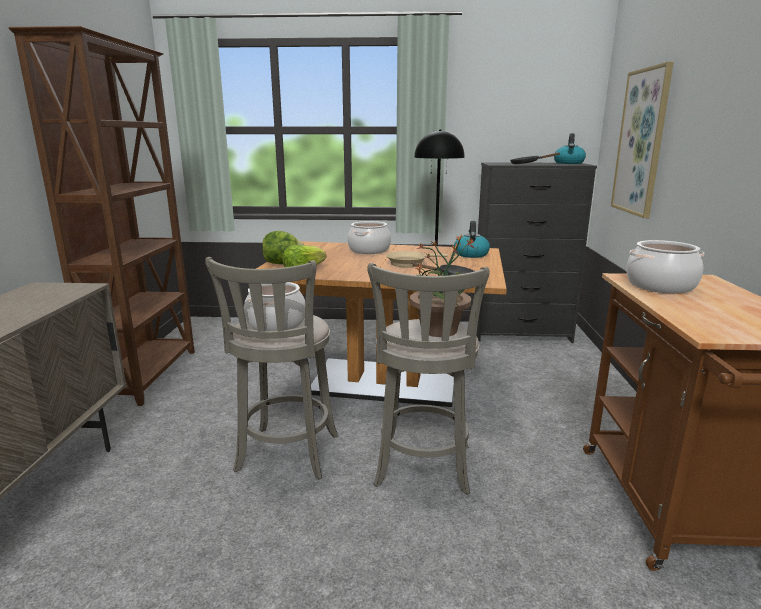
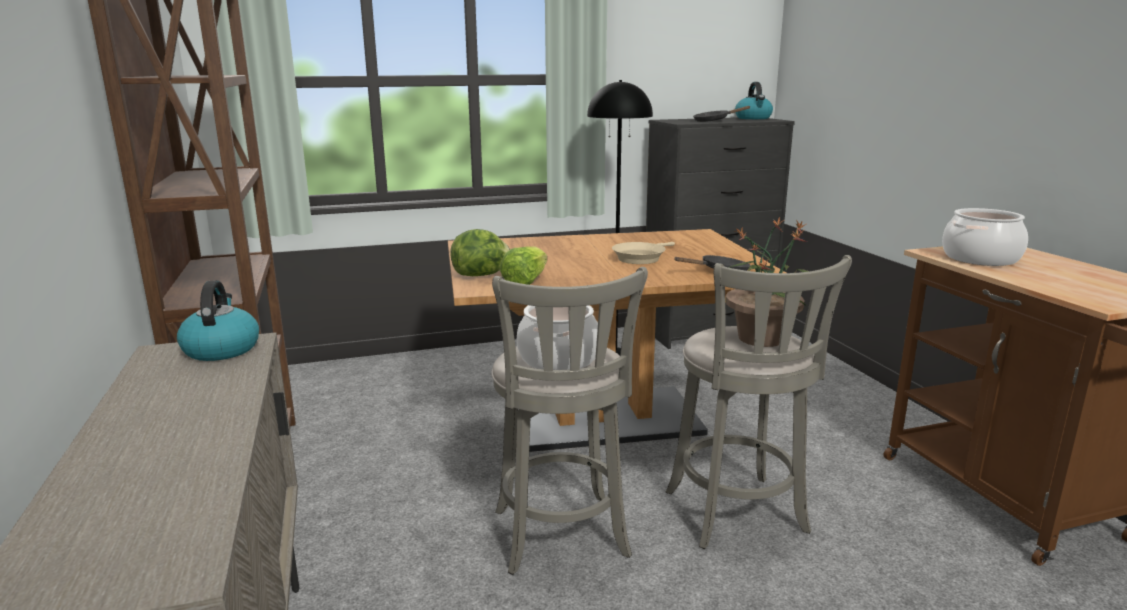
camera: 20 degrees left, 0 degrees up
(369, 250) = (563, 245): cooking pot -> none
(471, 254) = (693, 239): kettle -> kettle (221, 349)
(641, 142) = (855, 94): picture -> none

